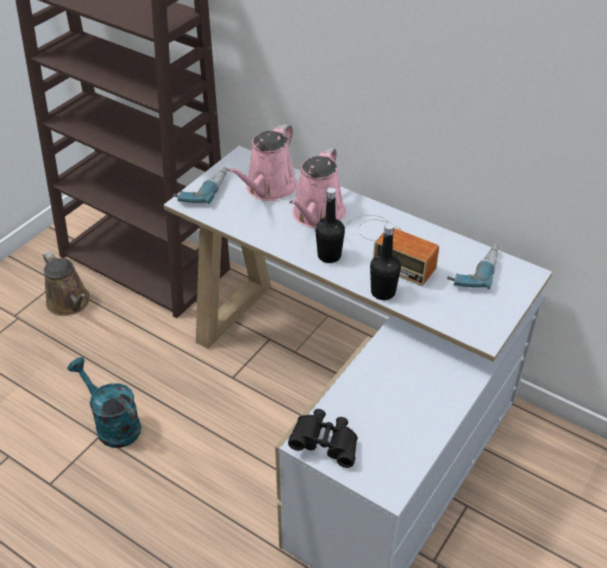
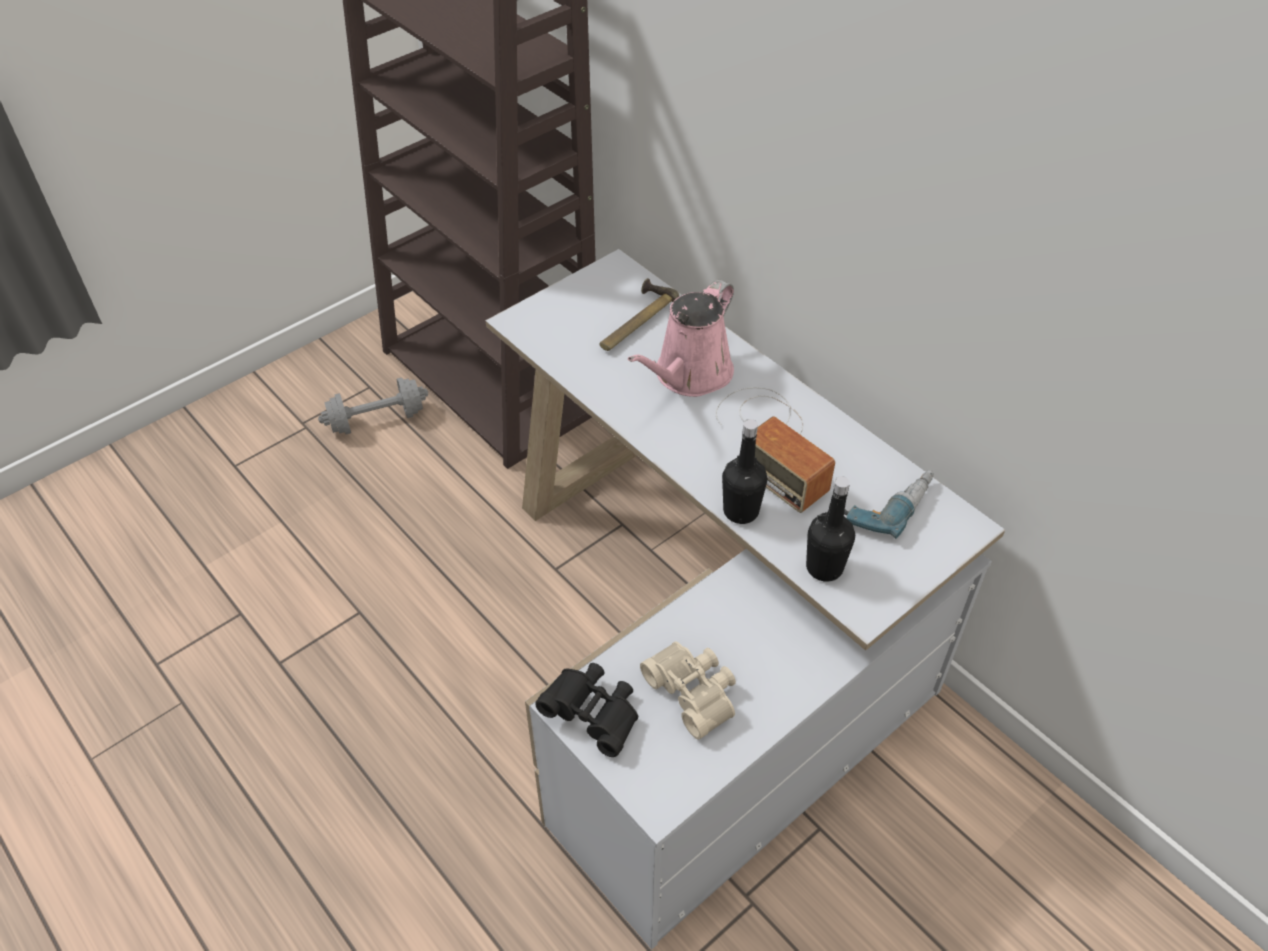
camera: 15 degrees right, 5 degrees up
(70, 303) = (377, 420): brown watering can -> grey dumbbell
(112, 424) = (381, 599): turquoise watering can -> none
(202, 189) = (545, 307): power drill -> none
(268, 189) = (636, 322): pink watering can -> hammer
(329, 256) = (684, 440): black bottle -> black bottle (824, 567)
(387, 415) = (694, 691): none -> beige binoculars

